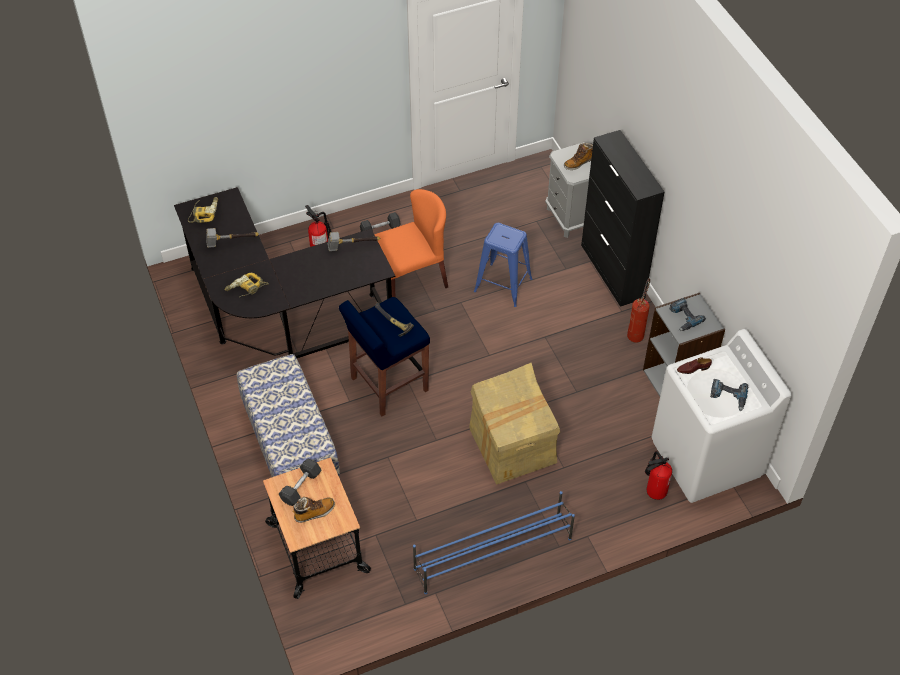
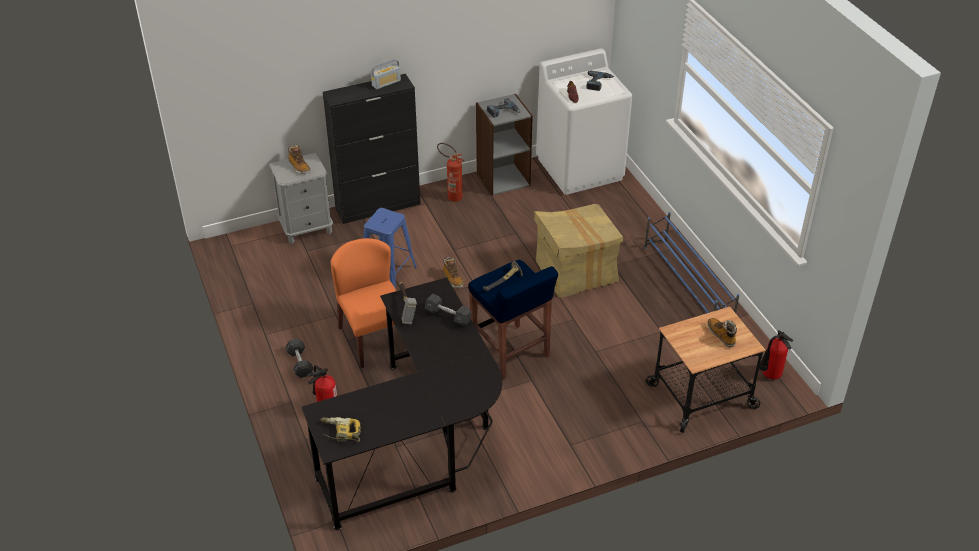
camera: 90 degrees left, 10 degrees down
(231, 243) = (392, 405): hammer -> none
(246, 289) = (462, 387): power drill -> none
(290, 446) = (588, 422): bench -> none
(301, 487) = (695, 346): grey dumbbell -> grey dumbbell (448, 316)
(497, 337) = (453, 279): none -> boot
(642, 177) = (386, 83): none -> radio
(653, 490) = (613, 197): fire extinguisher -> fire extinguisher (769, 376)

